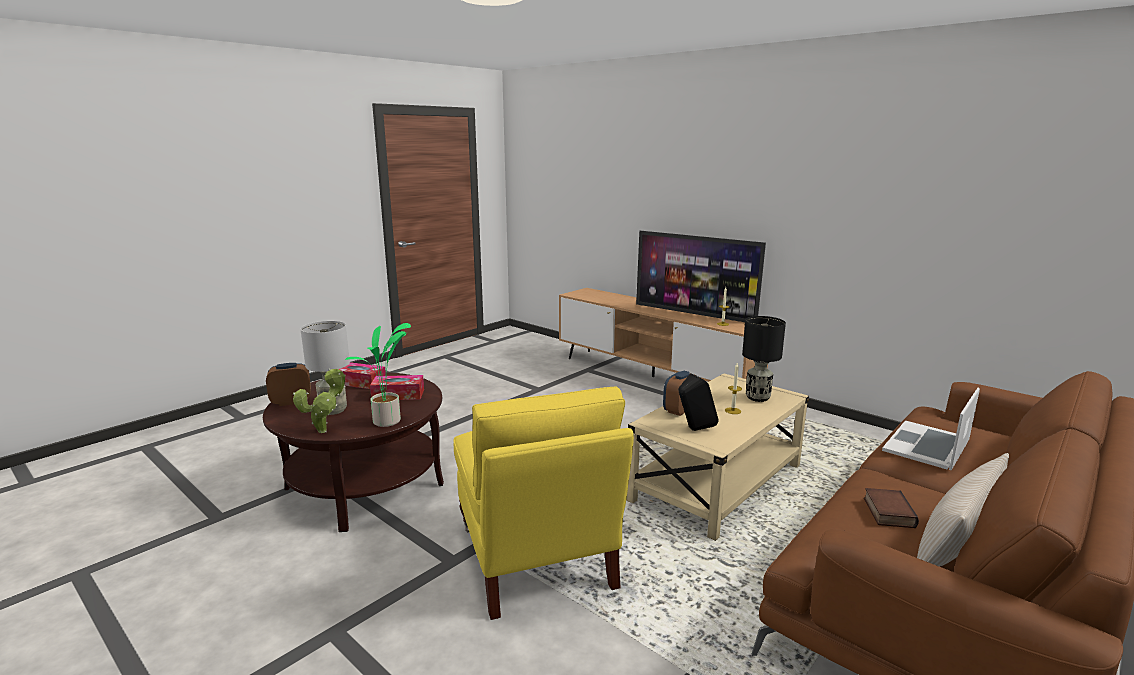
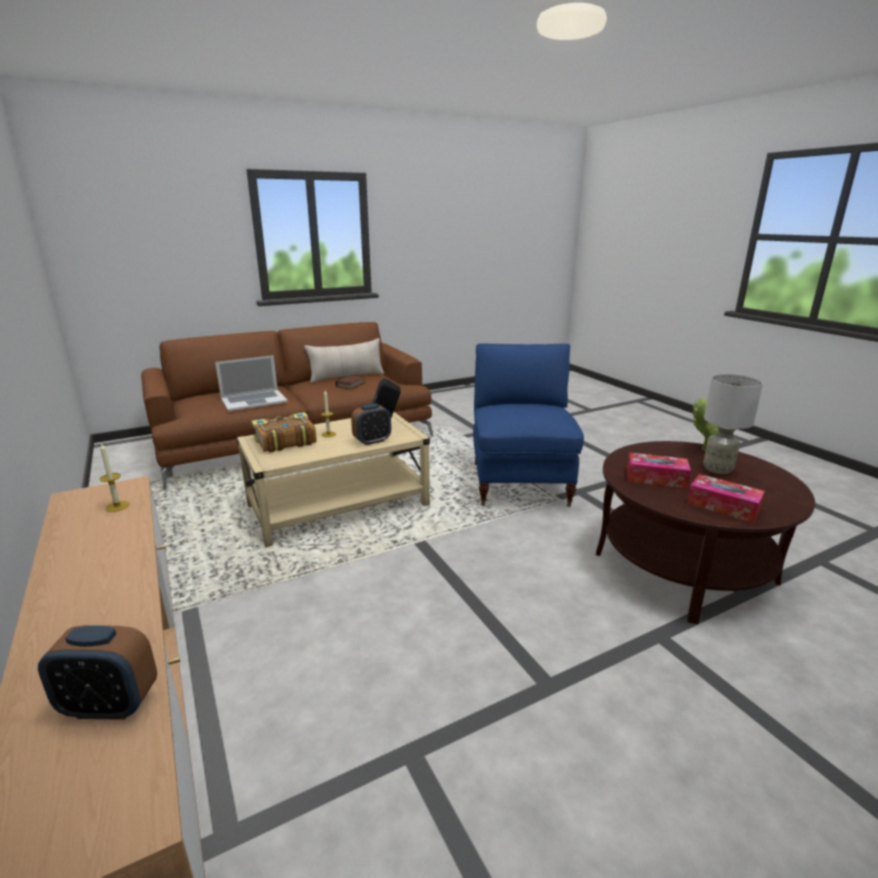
camera: 160 degrees left, 5 degrees up
(291, 402) = (783, 487): alarm clock -> alarm clock (110, 705)
(388, 422) = (648, 449): potted plant -> none
(535, 558) = (520, 483): yellow armchair -> blue armchair
(694, 313) = (80, 551): television -> none
(757, 397) = (284, 441): black table lamp -> book

